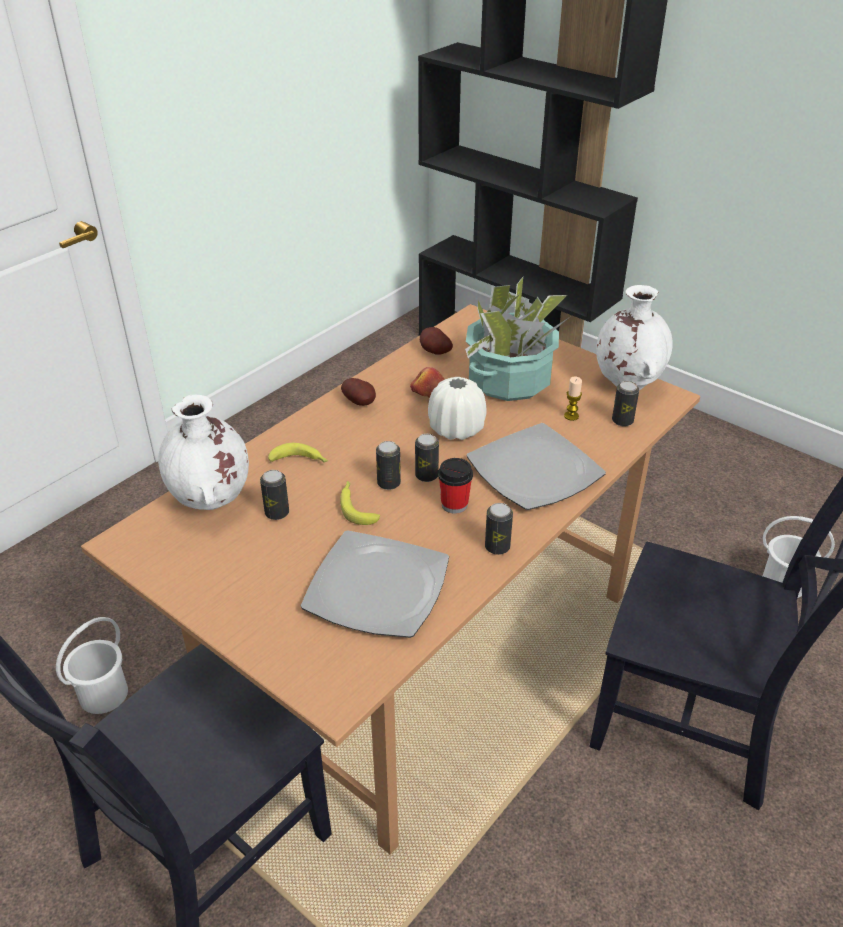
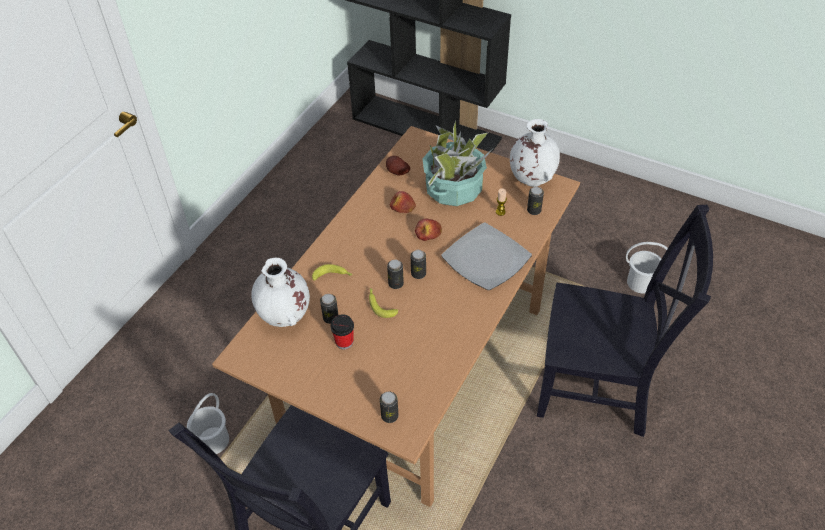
camera: 10 degrees left, 10 degrees up
(360, 403) = (359, 223): potato -> none
(376, 587) = (409, 359): plate -> none
(454, 504) = (441, 292): cup -> cup (344, 342)
(456, 429) = (428, 234): white vase -> apple
(497, 547) = (475, 319): can -> can (389, 416)

